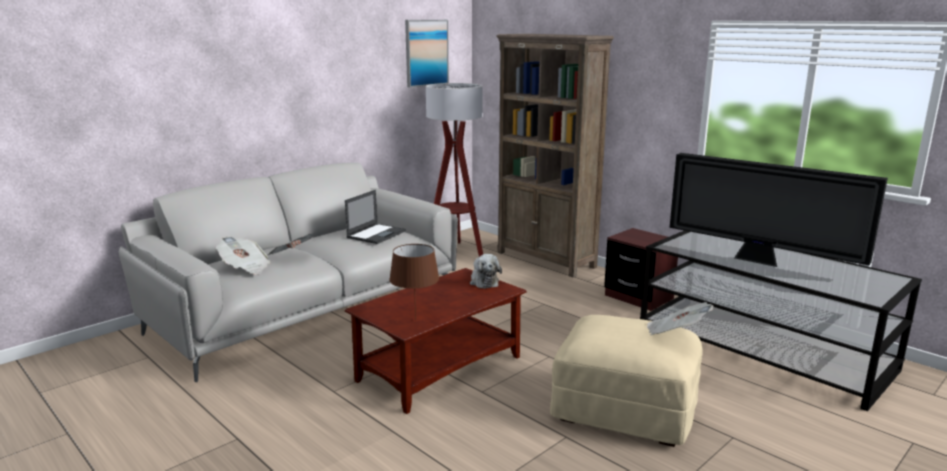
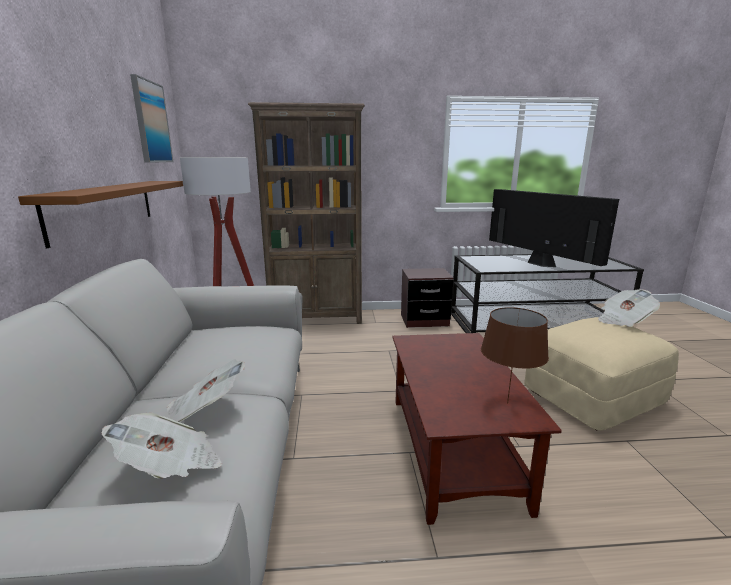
camera: 50 degrees left, 0 degrees up
(349, 123) = (104, 208): none -> brown shelf
(376, 234) = (243, 337): laptop -> none
(483, 281) = (439, 340): plush toy -> none
(760, 261) = (539, 263): television -> television turned 105 degrees counterclockwise

